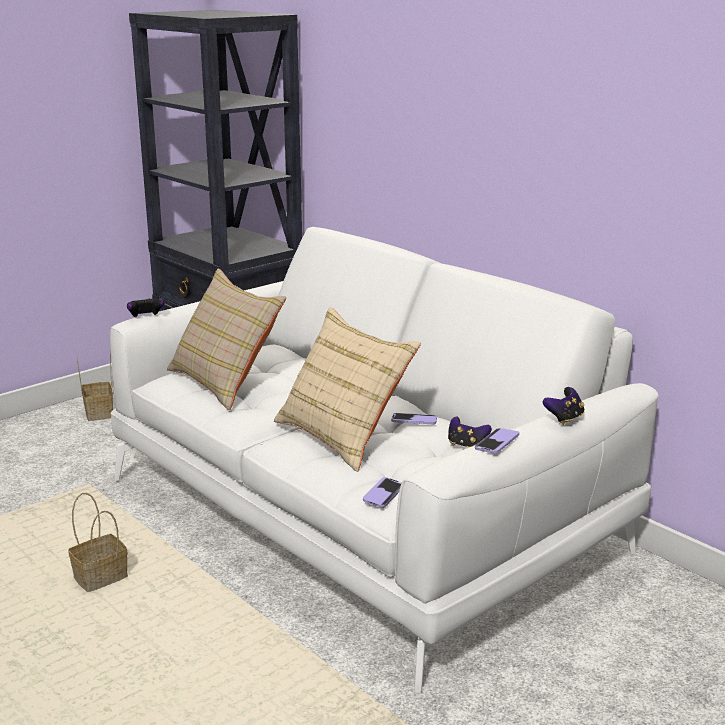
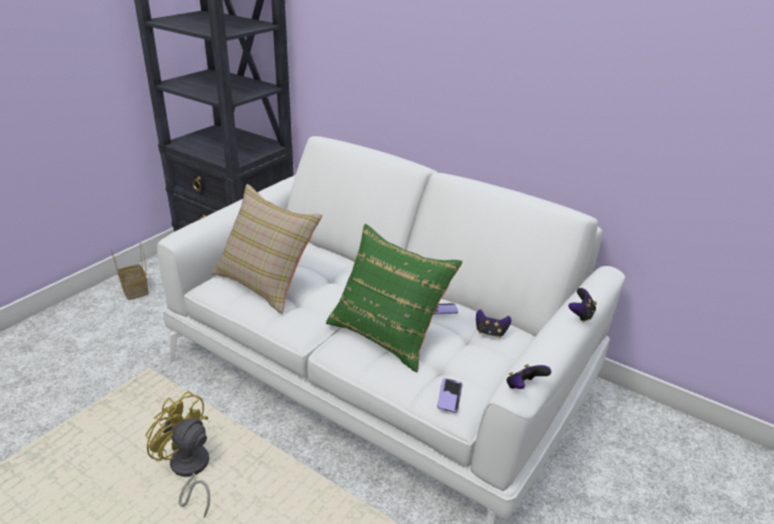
camera: 15 degrees left, 10 degrees up
(99, 579) = (189, 470): basket -> yellow fan
(146, 317) = (187, 231): game controller -> game controller (524, 387)
(343, 436) = (388, 333): beige pillow -> green pillow
(497, 442) = (546, 350): phone -> none

